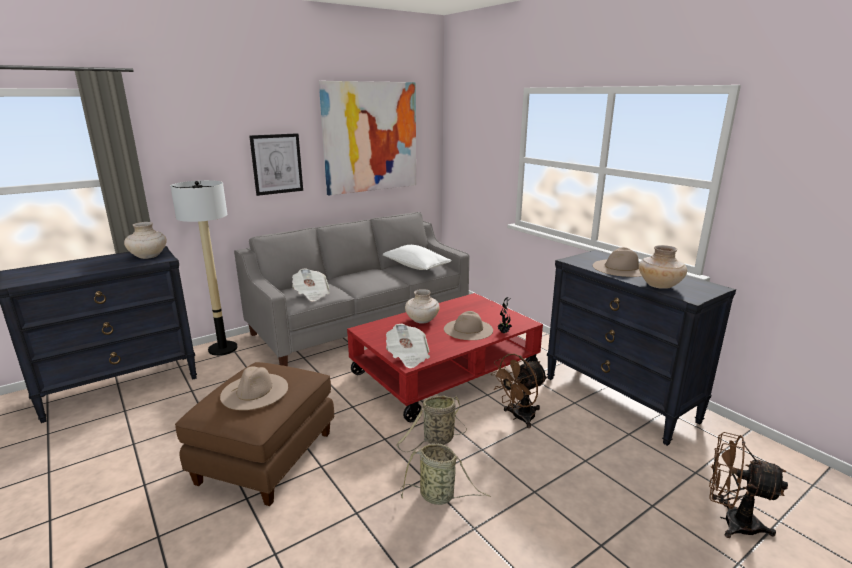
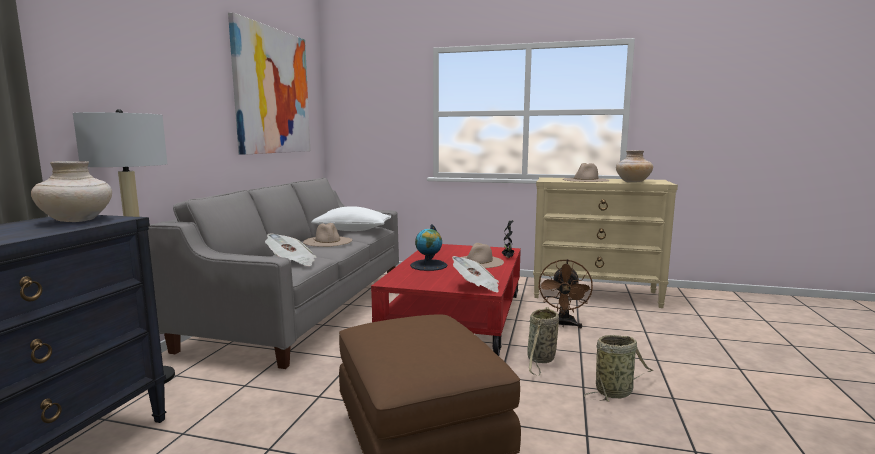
camera: 40 degrees left, 10 degrees down
(255, 391) = (429, 338): beige hat -> beige hat (327, 241)
(277, 164) = (190, 107): picture -> none
(422, 321) = (428, 265): beige vase -> globe
(619, 399) = (595, 294): black dresser -> beige dresser
(730, 521) = (753, 329): brown fan -> none

